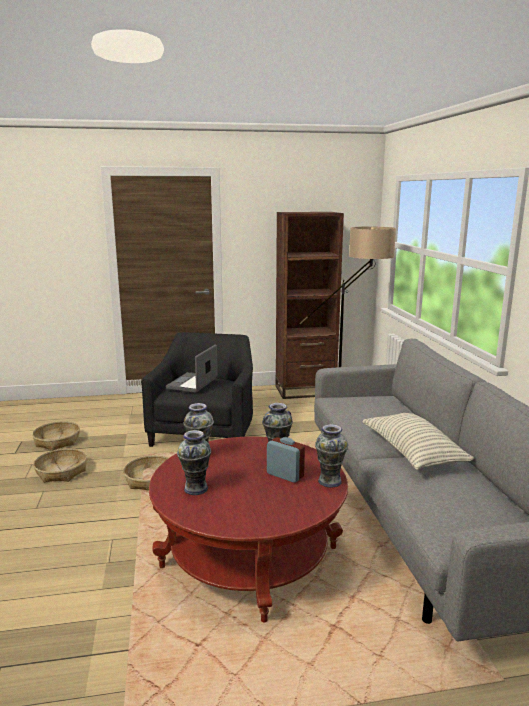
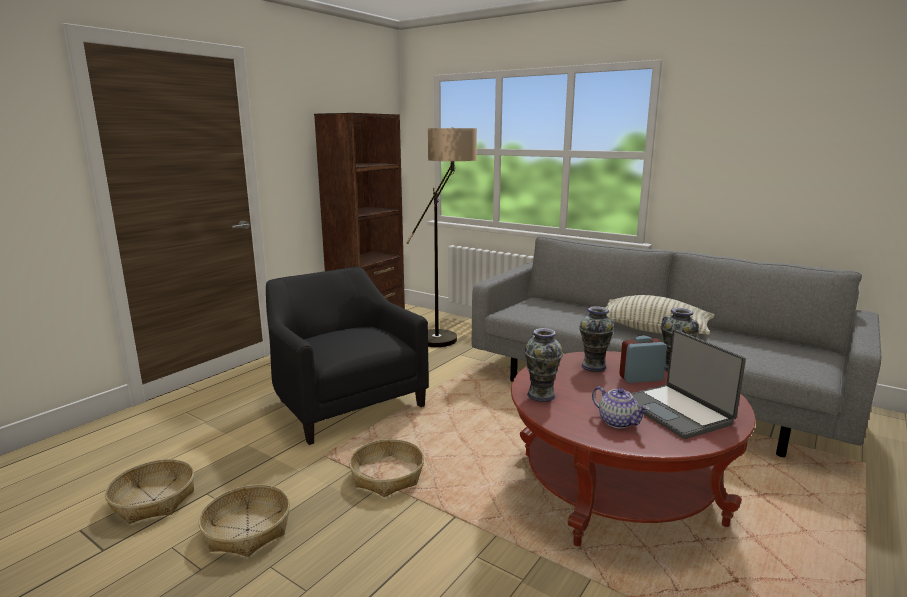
camera: 45 degrees left, 0 degrees up
(193, 383) = (339, 340): laptop -> laptop (677, 412)
(196, 488) = (618, 422): vase -> teapot

